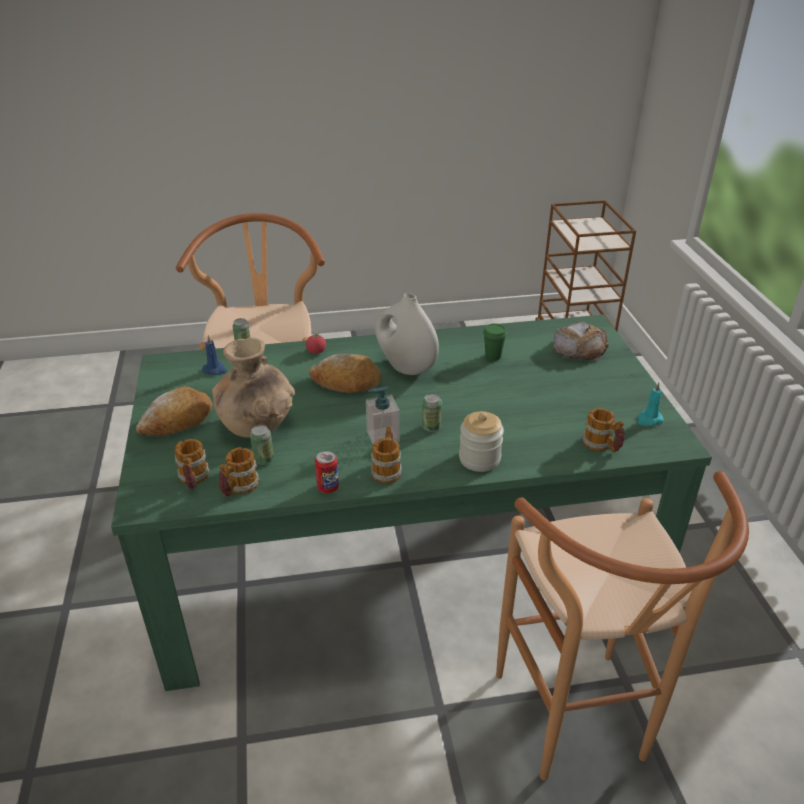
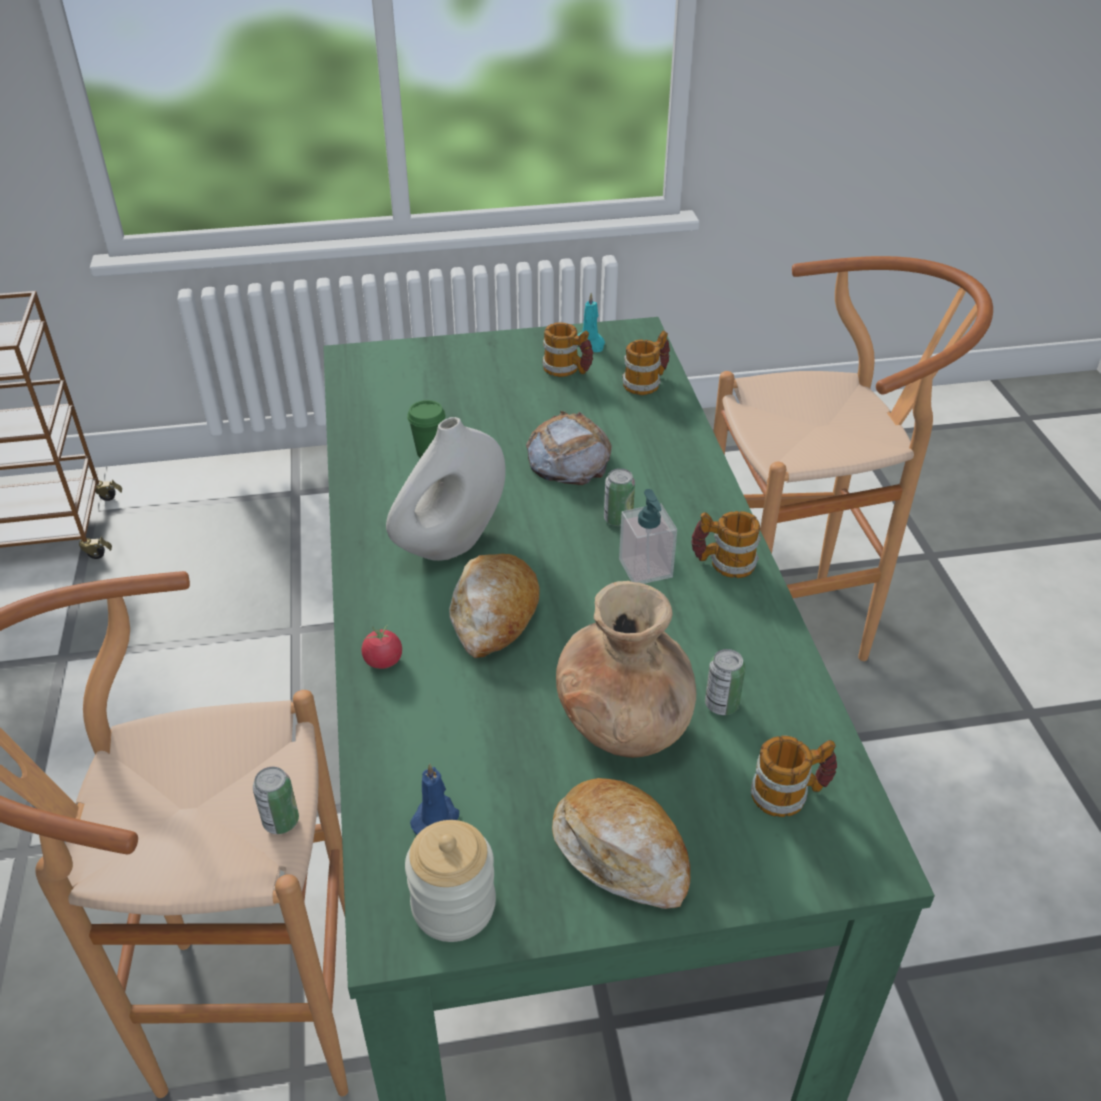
camera: 90 degrees left, 5 degrees up
(239, 488) = (798, 728): mug -> mug (567, 370)
(328, 487) = (775, 623): can -> none
(479, 459) = (686, 478): jar -> jar (453, 905)
(579, 348) = (417, 375): bread -> bread (568, 458)

